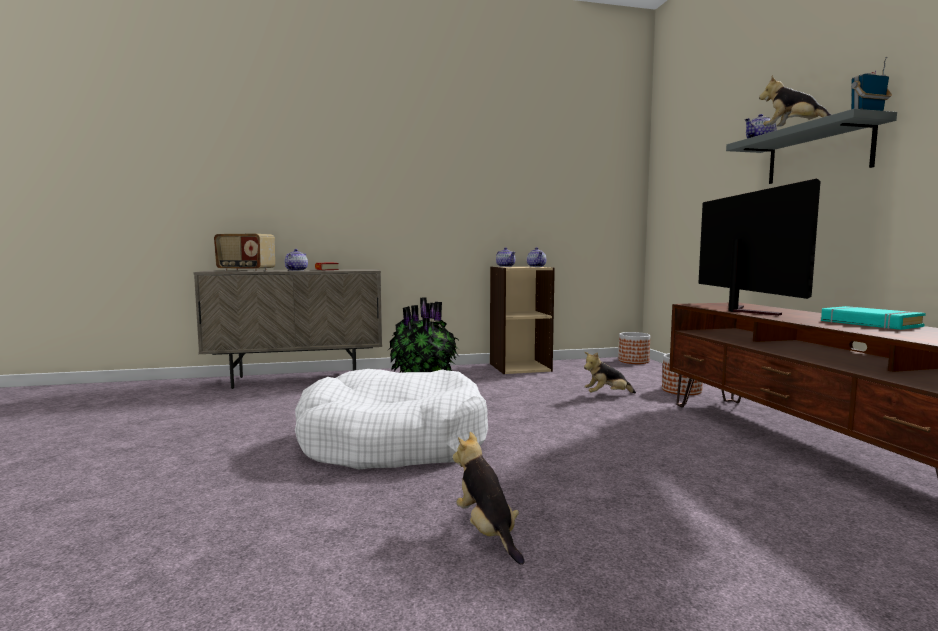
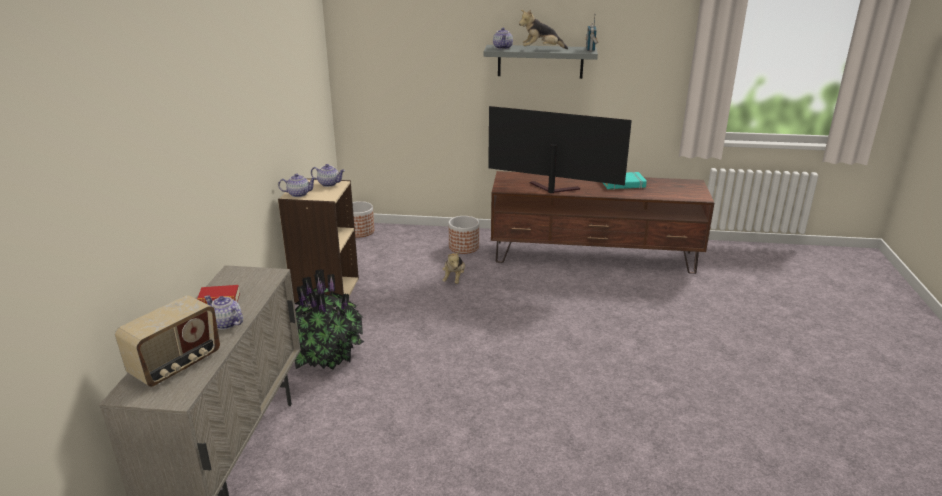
camera: 70 degrees left, 20 degrees up
(392, 442) = (511, 404): white dog bed -> none
(487, 532) = (667, 391): plush toy -> none

